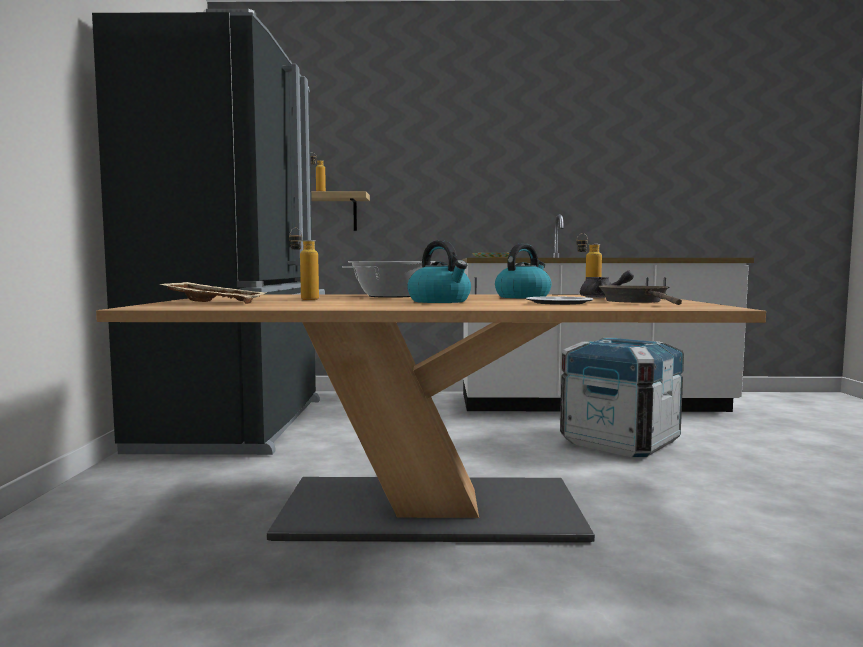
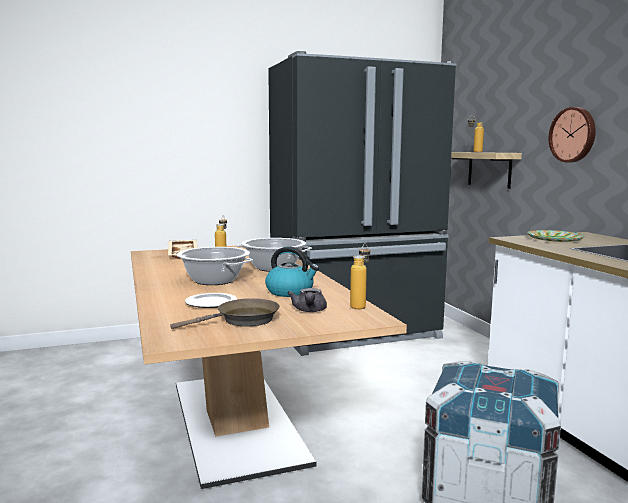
camera: 70 degrees right, 5 degrees up
(433, 179) = (573, 135): none -> wall clock
(440, 301) = (214, 280): kettle -> cooking pot

